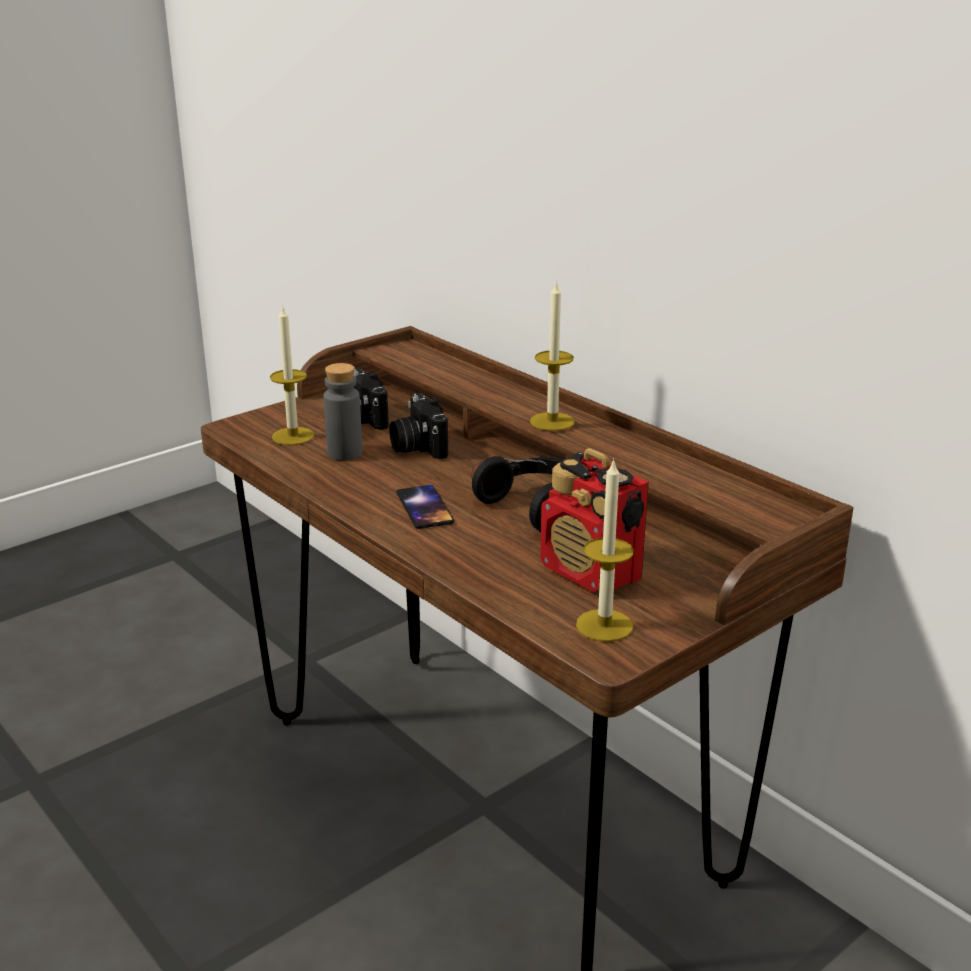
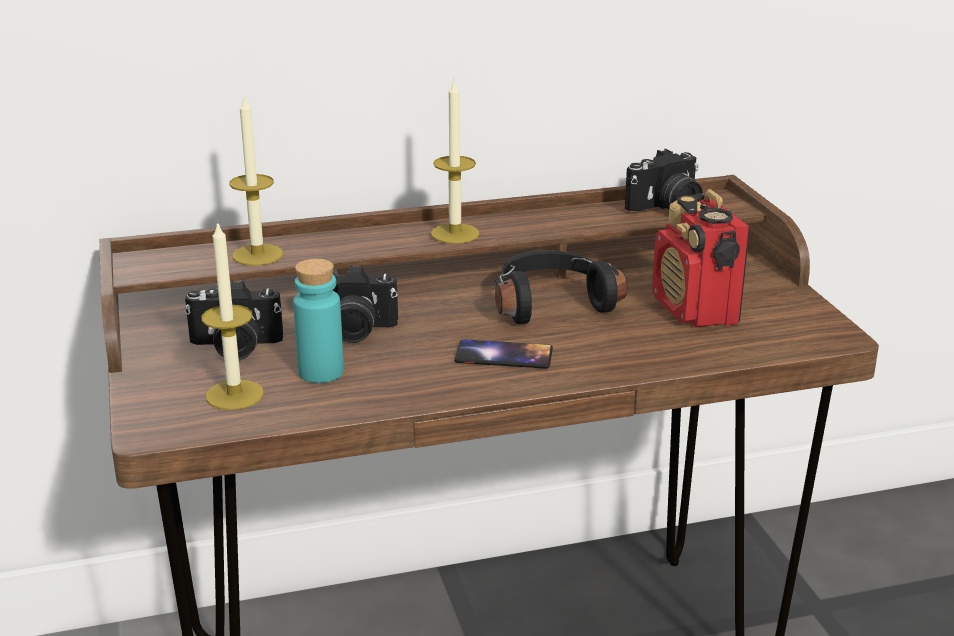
camera: 65 degrees left, 0 degrees up
(344, 453) = (321, 372): grey bottle -> turquoise bottle
(591, 573) = (695, 311): radio -> radio turned 90 degrees clockwise
(604, 625) = (787, 326): candle -> candle (257, 255)
(725, 493) = (667, 207): none -> camera

